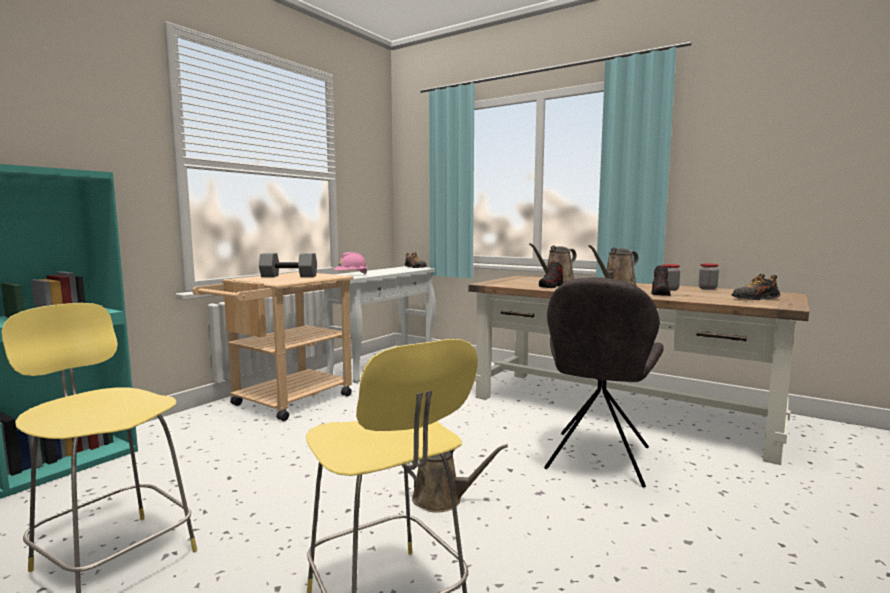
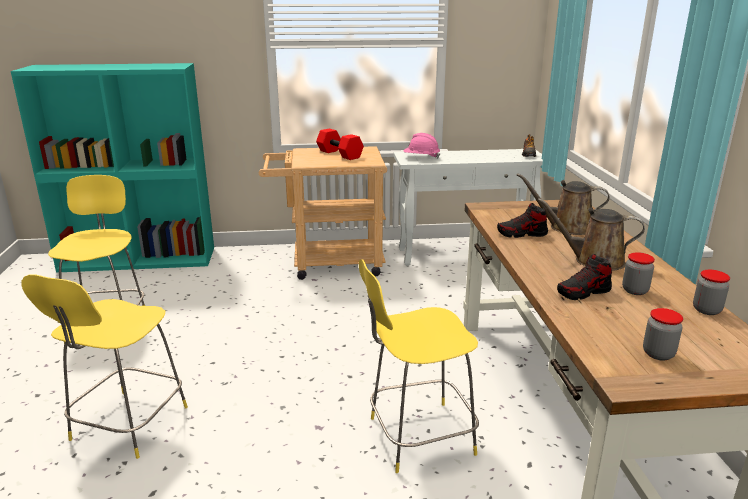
camera: 50 degrees right, 15 degrees up
(289, 276) = (340, 154): grey dumbbell -> red dumbbell
(442, 499) = (262, 389): brown watering can -> none
(597, 460) = (417, 436): grey chair -> yellow stool
(755, 299) = (658, 354): shoe -> jar

